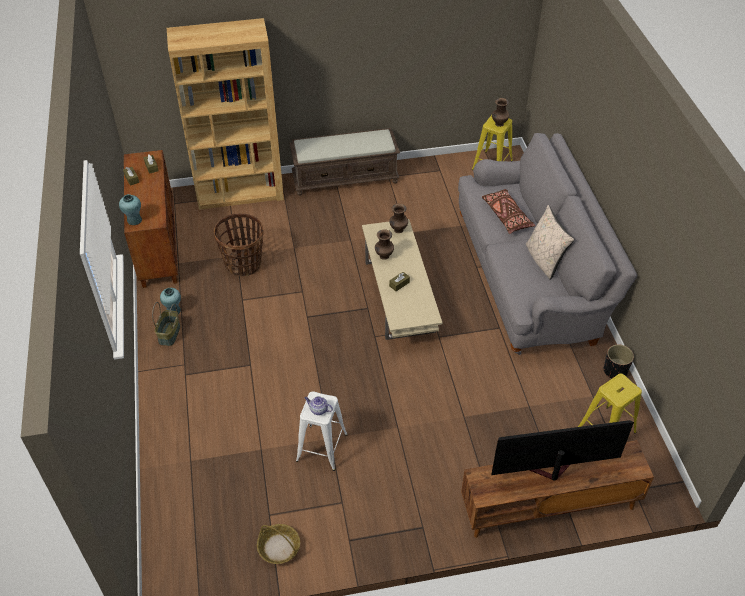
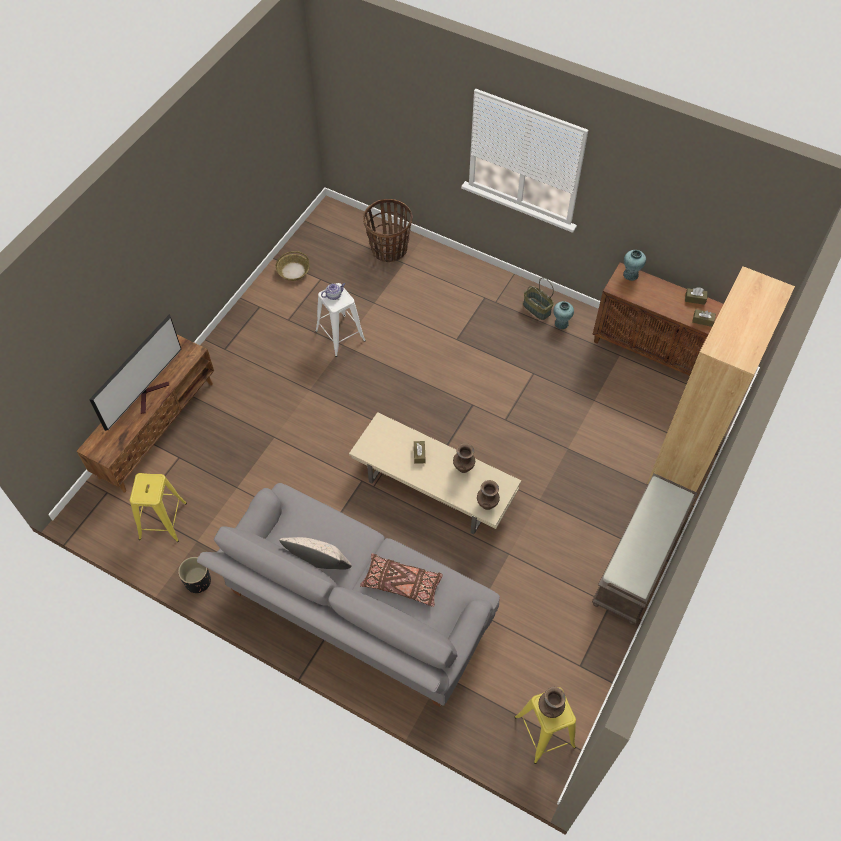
camera: 130 degrees right, 10 degrees up
(243, 264) = (578, 399): basket -> basket (389, 249)

